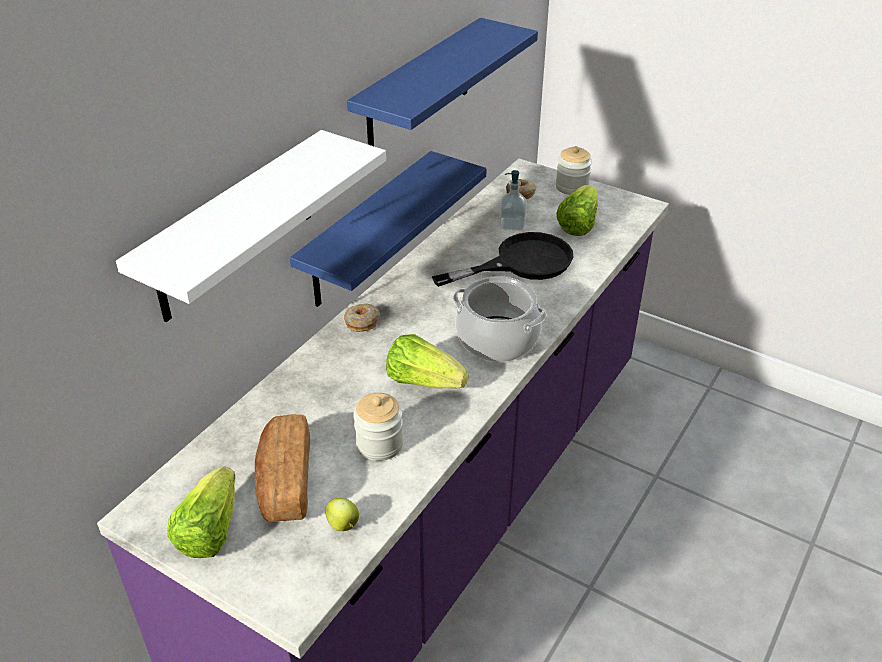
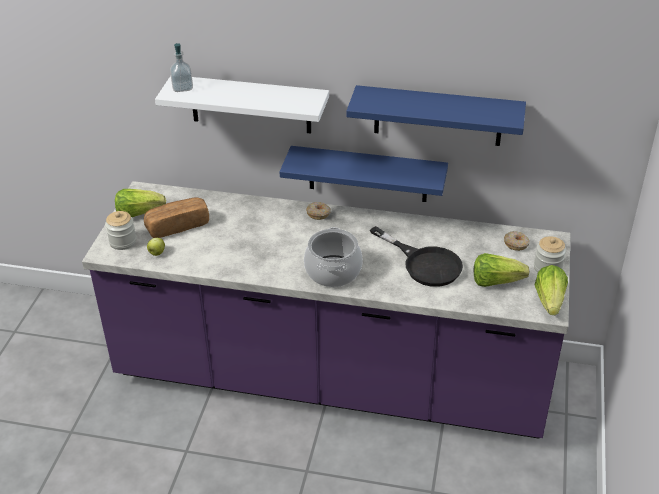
camera: 70 degrees right, 0 degrees up
(379, 444) = (218, 249): jar -> jar (123, 242)
(423, 381) = (277, 251): lettuce -> lettuce (549, 301)
(512, 224) = (470, 249): soap dispenser -> soap dispenser (182, 87)

